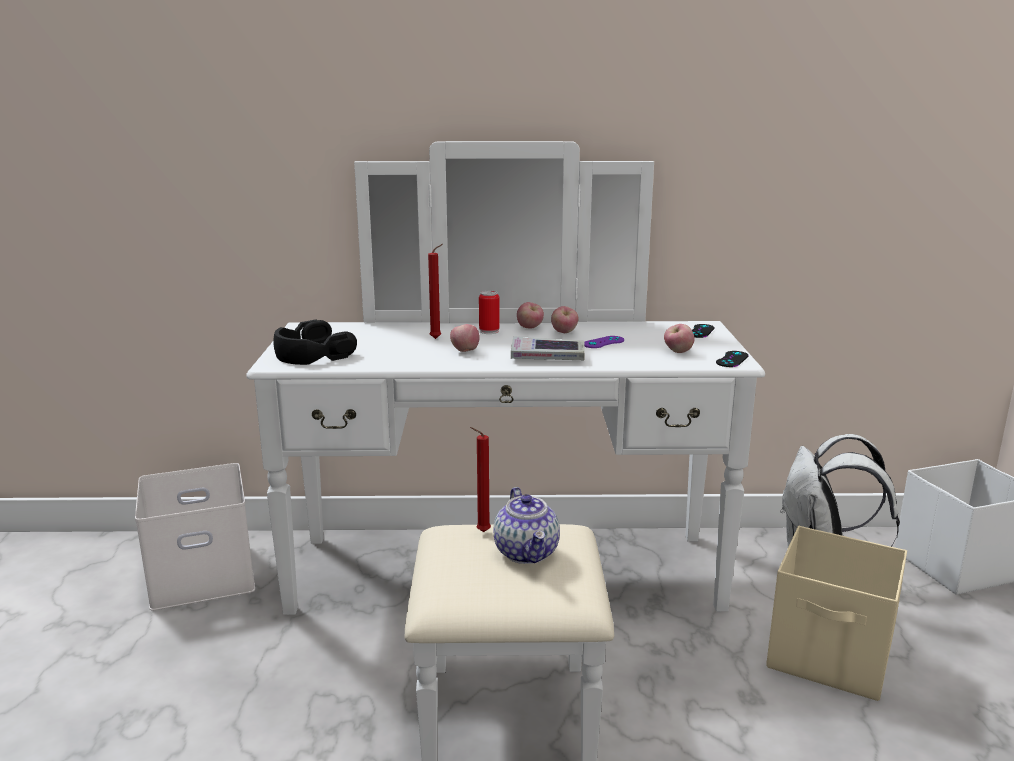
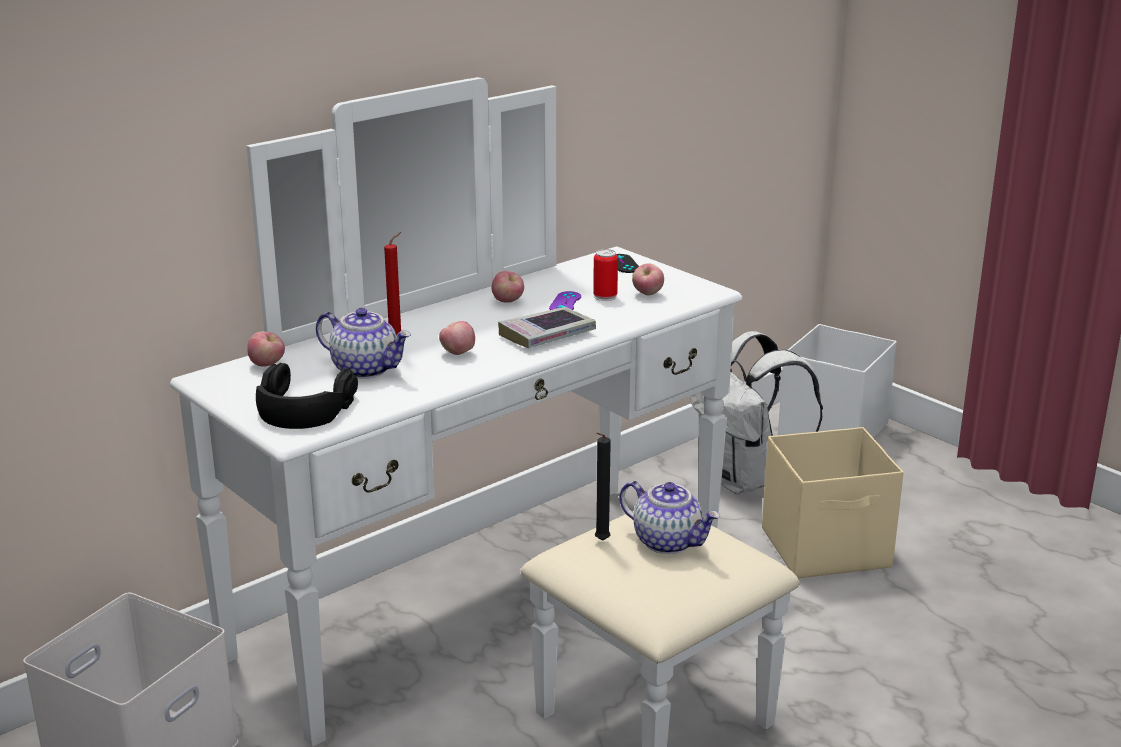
camera: 40 degrees left, 5 degrees up
(392, 344) = (366, 369): none -> teapot
(481, 532) = (600, 541): red candle -> black candle
(489, 331) = (431, 322): can -> can (605, 297)
(530, 328) = (464, 305): apple -> apple (267, 365)
(732, 359) = (702, 289): black game controller -> none

